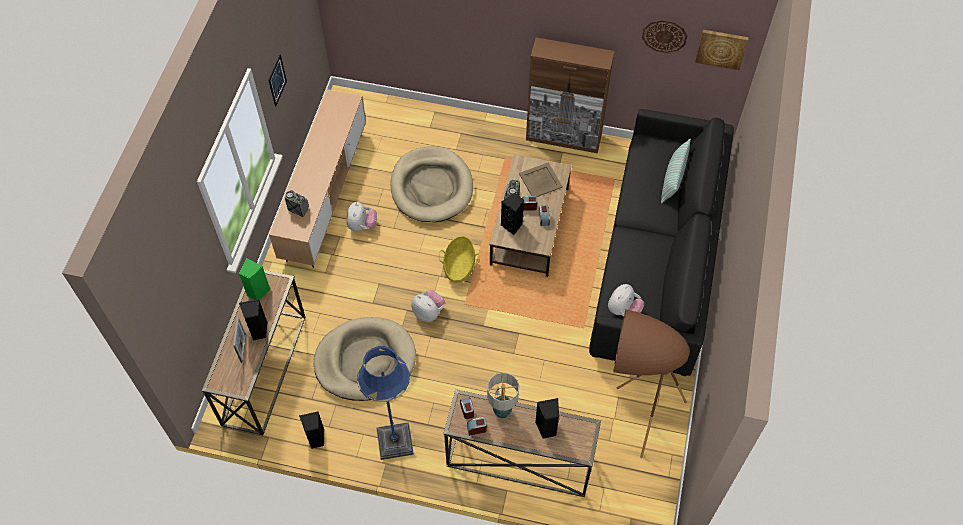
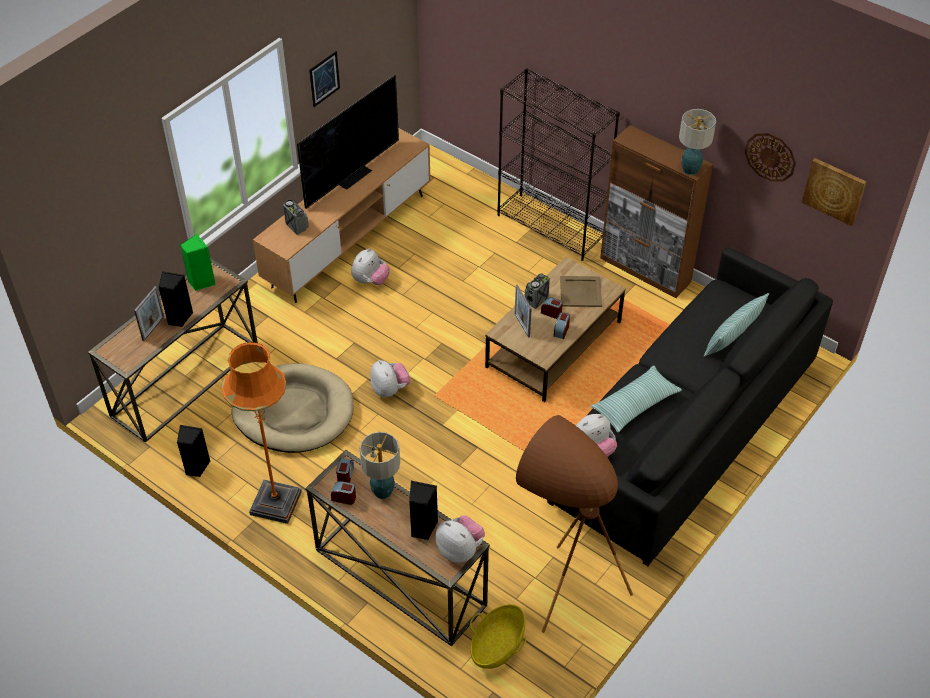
camera: 25 degrees right, 10 degrees down
(316, 146) = (352, 175): none -> television
(394, 441) = (276, 503): blue floor lamp -> orange floor lamp
(431, 187) = (467, 269): beige dog bed -> none
(459, 266) = (451, 356): basket -> basket (497, 645)
(475, 126) = (551, 227): none -> black bookcase
(512, 225) = (522, 325): black speaker -> picture frame
(583, 433) = (460, 550): none -> plush toy
(601, 61) = (690, 169): none -> table lamp
(634, 262) = (635, 404): none -> pillow

